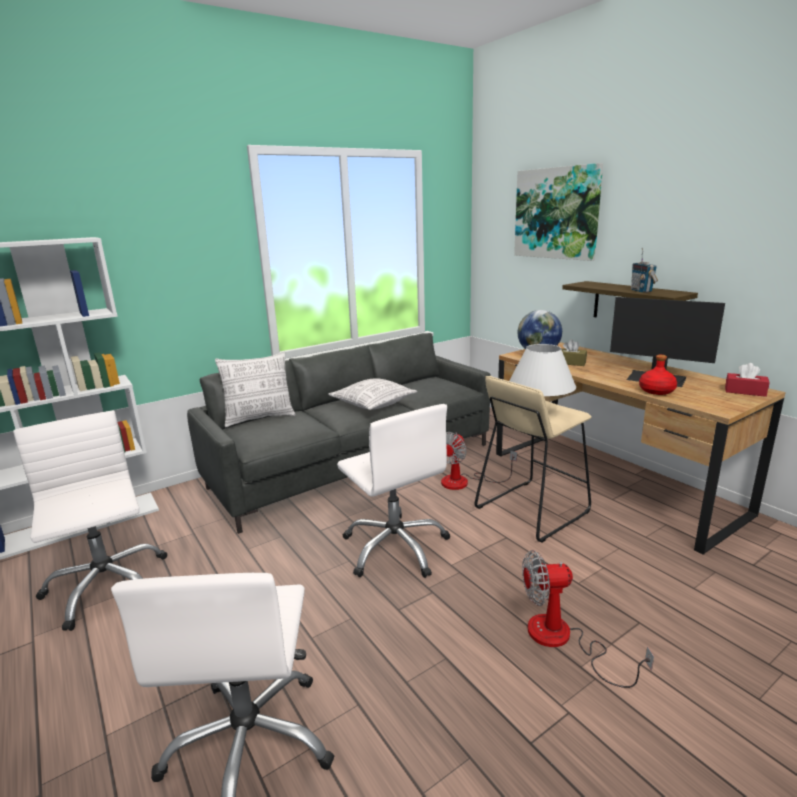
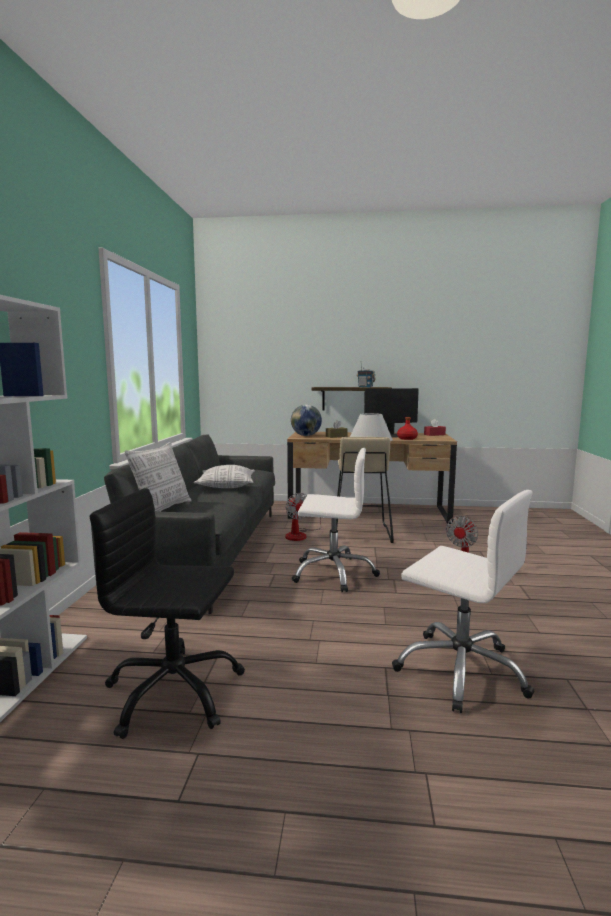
camera: 50 degrees left, 10 degrees down
(106, 586) = (173, 692): white office chair -> black office chair
(556, 213) = (285, 342): picture -> none

